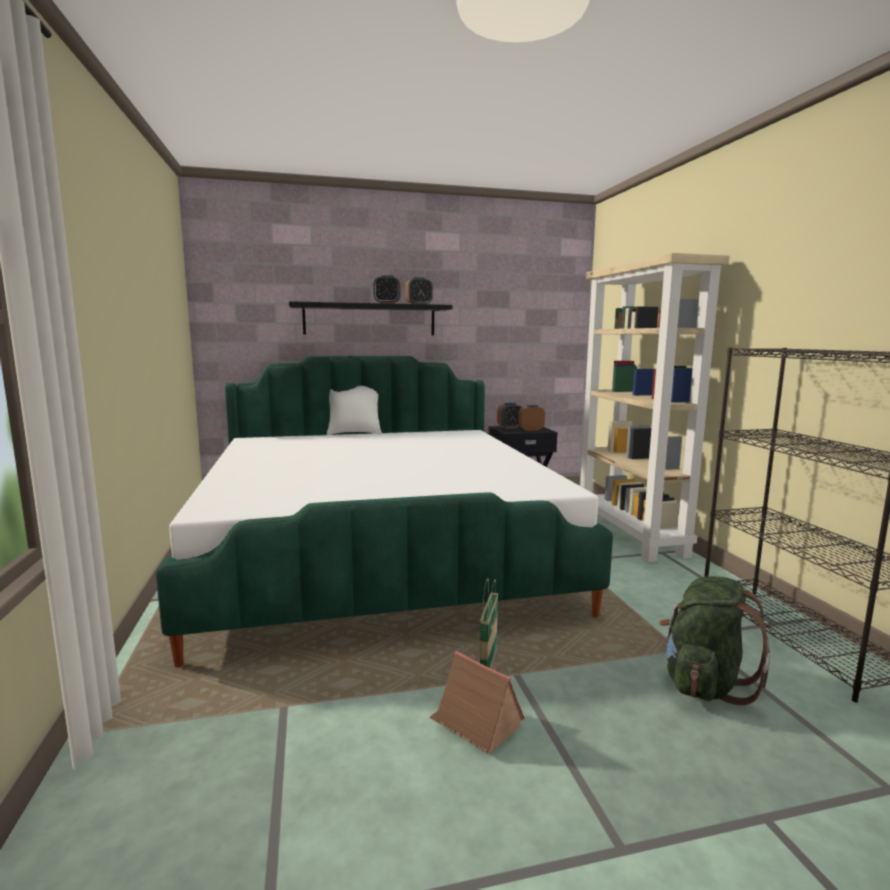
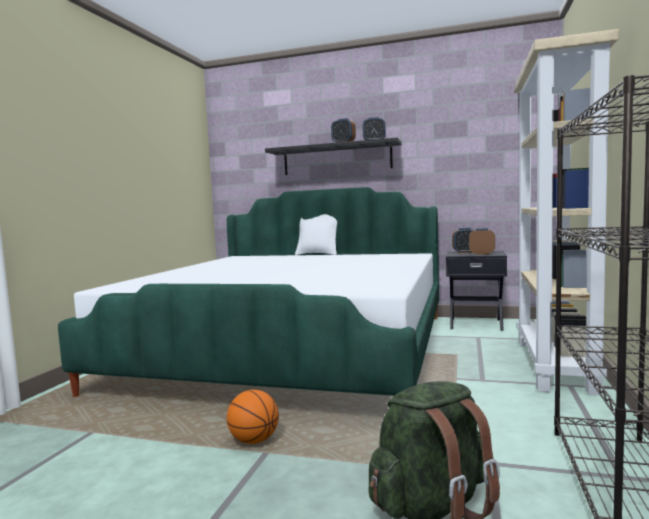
camera: 30 degrees right, 5 degrees down
(475, 723) = (184, 477): toy house -> none
(488, 665) = (254, 440): basket -> basketball

